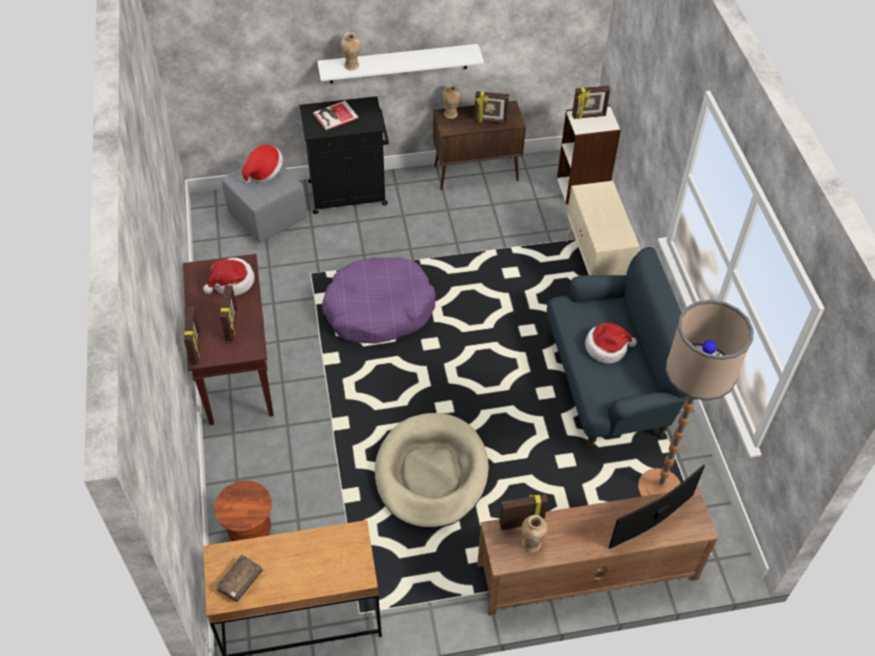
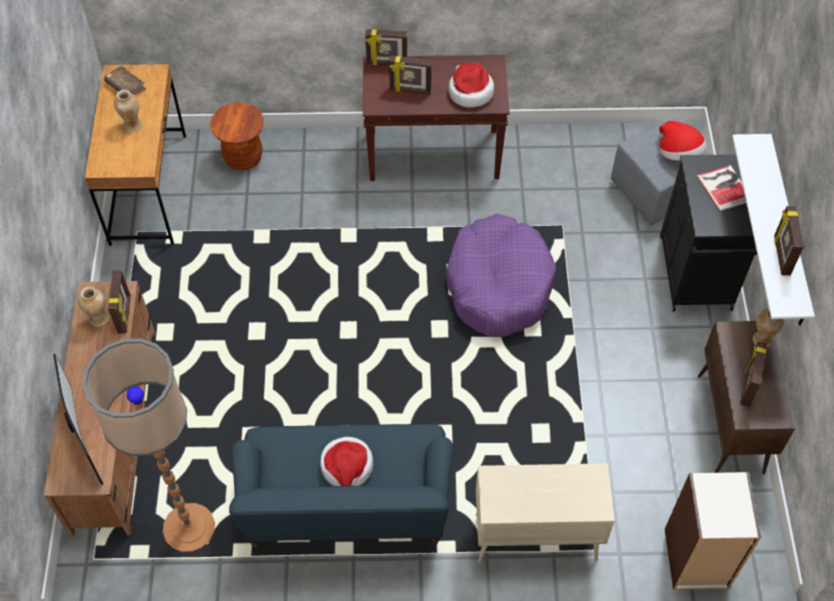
camera: 100 degrees right, 5 degrees up
(352, 66) = (759, 167): vase -> vase (132, 125)
(431, 473) = (268, 307): beige dog bed -> none
(589, 116) = (733, 500): picture frame -> picture frame (781, 255)

